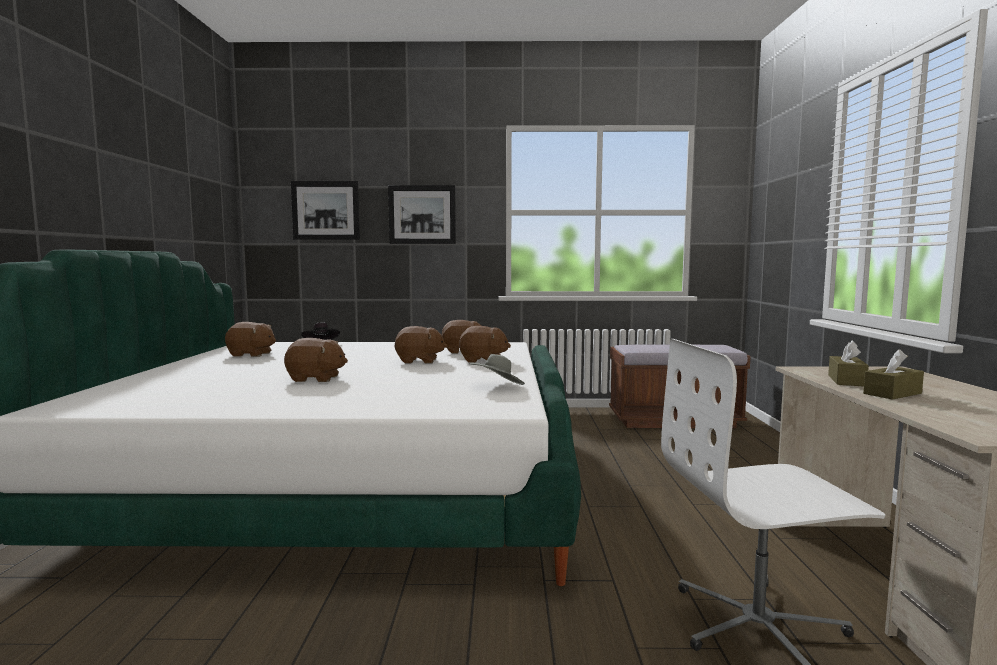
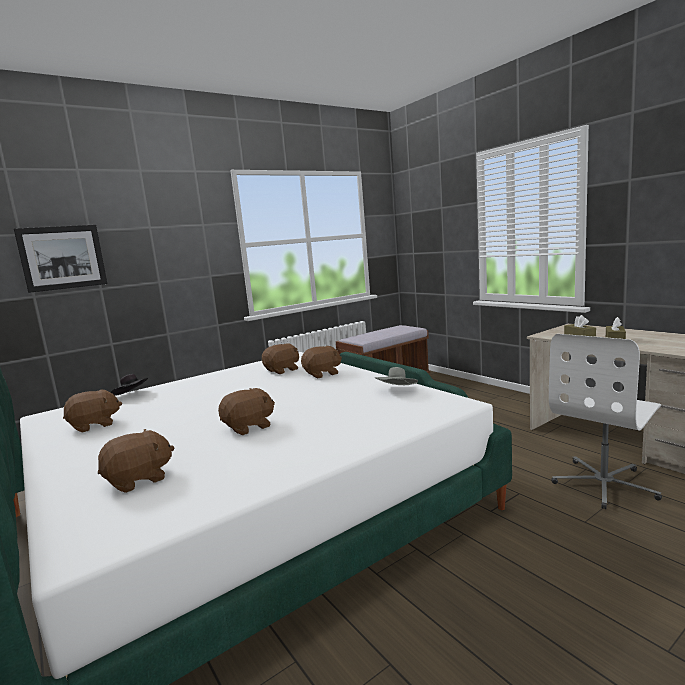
camera: 35 degrees left, 5 degrees up
(419, 361) = (278, 387): brown plush toy -> brown plush toy (139, 479)
(422, 214) = (167, 253): picture -> none

